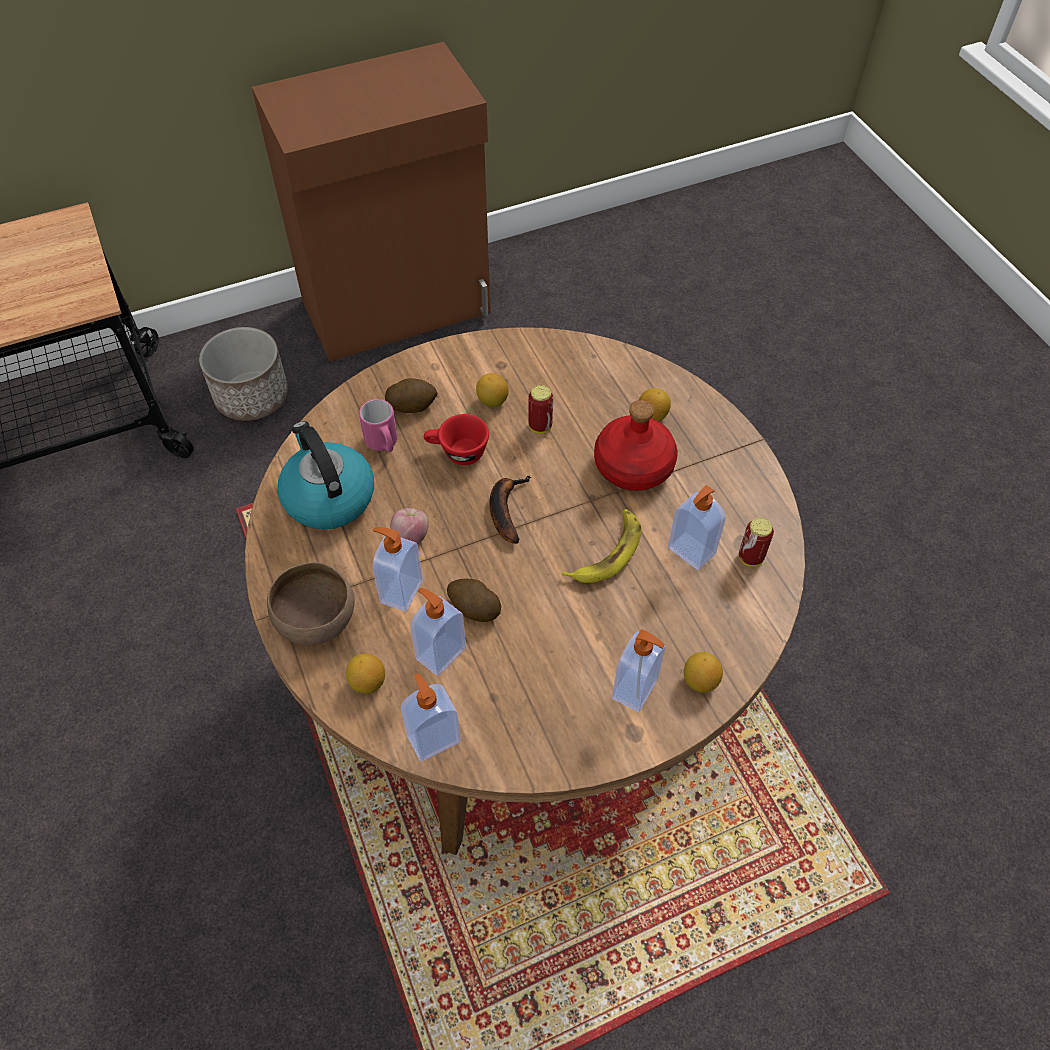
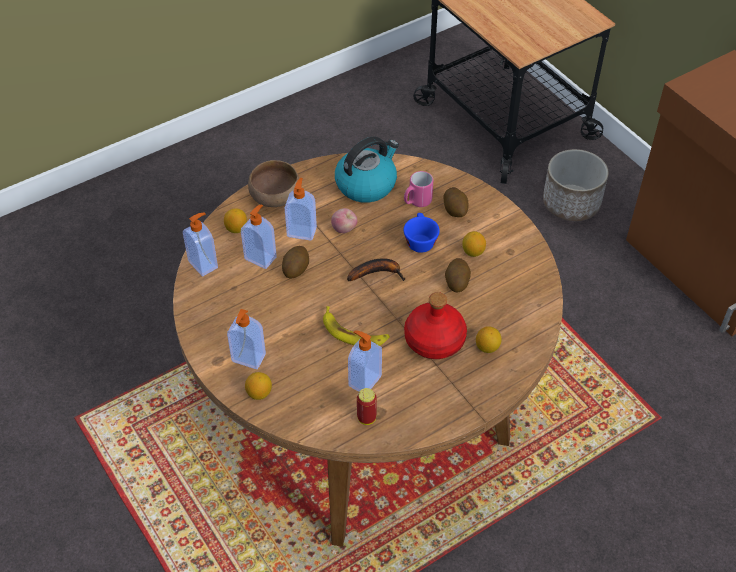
camera: 80 degrees right, 5 degrees down
(457, 453) = (419, 240): red cup -> blue cup
(540, 426) = (457, 282): can -> potato

